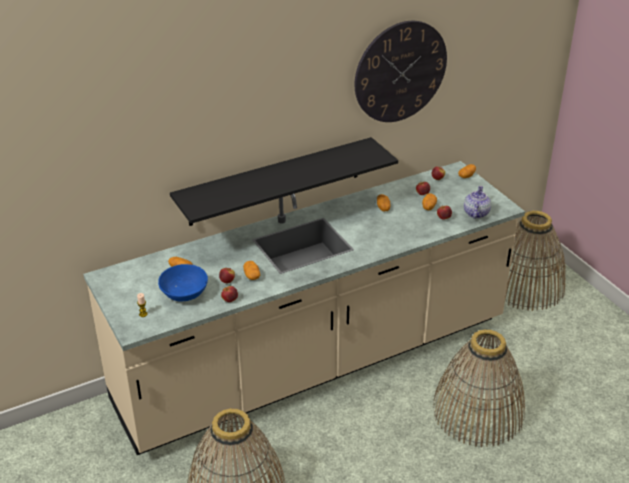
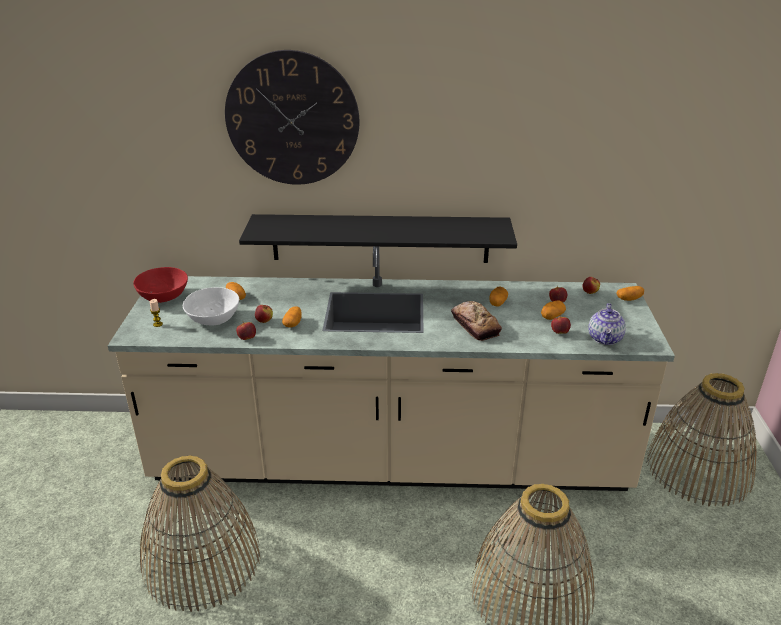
camera: 30 degrees right, 5 degrees down
(118, 289) = (164, 296): none -> red bowl
(185, 294) = (214, 319): blue bowl -> white bowl
(384, 232) = (475, 325): none -> bread
(400, 72) = (556, 142): wall clock -> wall clock (292, 119)
(475, 213) = (605, 339): teapot -> teapot turned 150 degrees clockwise

